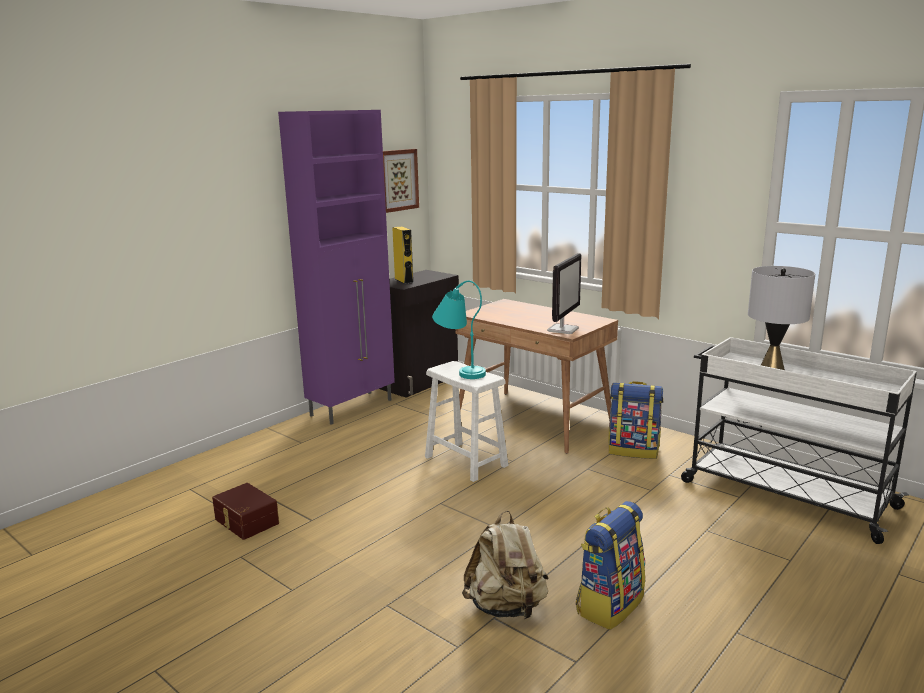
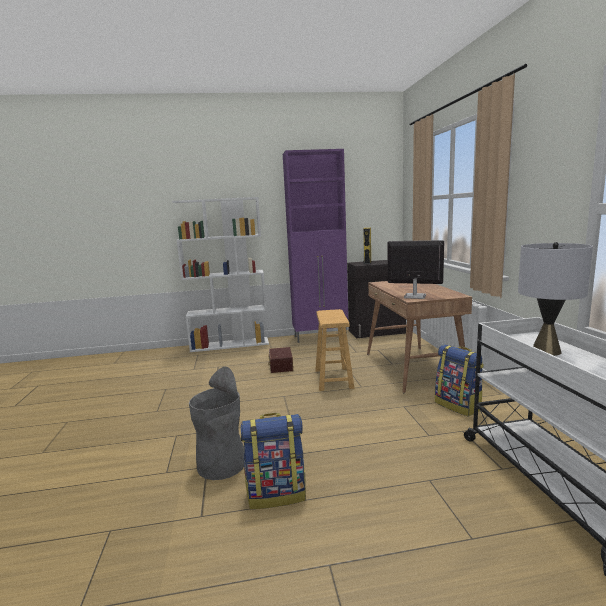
camera: 40 degrees right, 5 degrees down
(220, 456) = (230, 344): none -> white bookcase
(245, 522) = (192, 375): brown storage box -> brown storage box (280, 366)
(397, 180) = (374, 198): picture -> none
(459, 370) = (332, 314): turquoise table lamp -> none
(465, 461) = (333, 379): white stool -> brown stool
(506, 607) = (221, 464): beige backpack -> grey trash can
(563, 329) = (414, 296): monitor -> monitor turned 135 degrees counterclockwise

